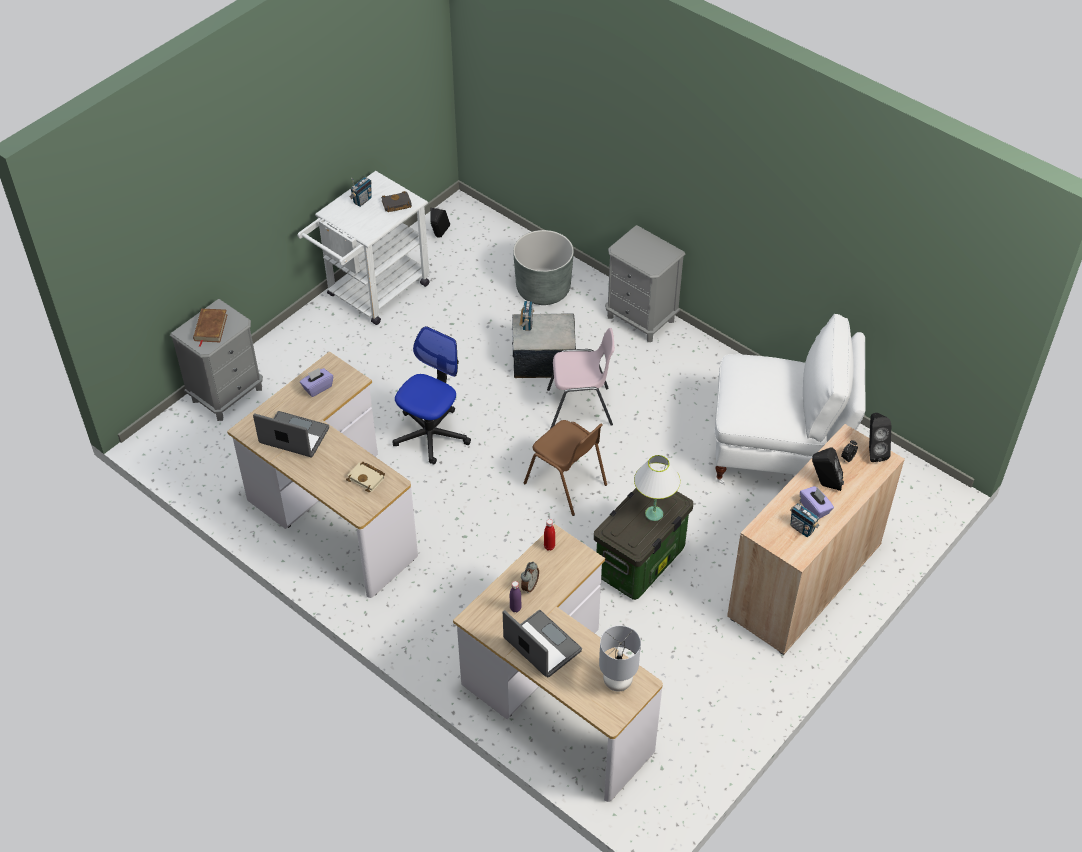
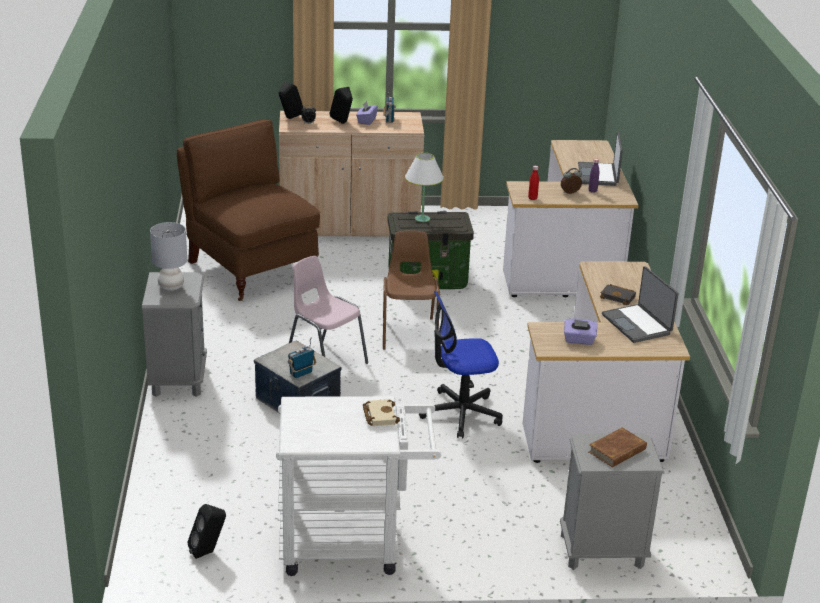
camera: 135 degrees left, 20 degrees down
(362, 200) = (338, 433): radio -> none
(367, 478) = (609, 278): beige book -> beige book (379, 415)
(396, 205) = (314, 410): black book -> black book (619, 297)
(543, 289) = (206, 445): grey planter -> none
(617, 681) = (575, 150): grey table lamp -> grey table lamp (171, 287)
(778, 454) = (251, 269): white chair -> brown chair

